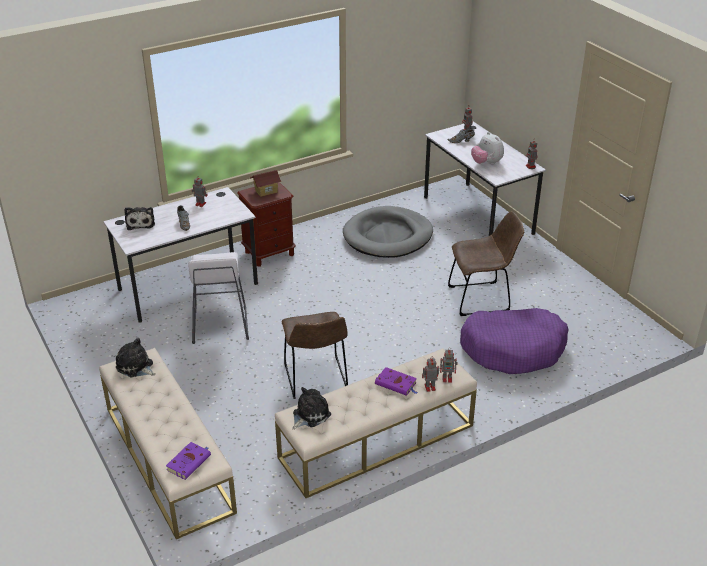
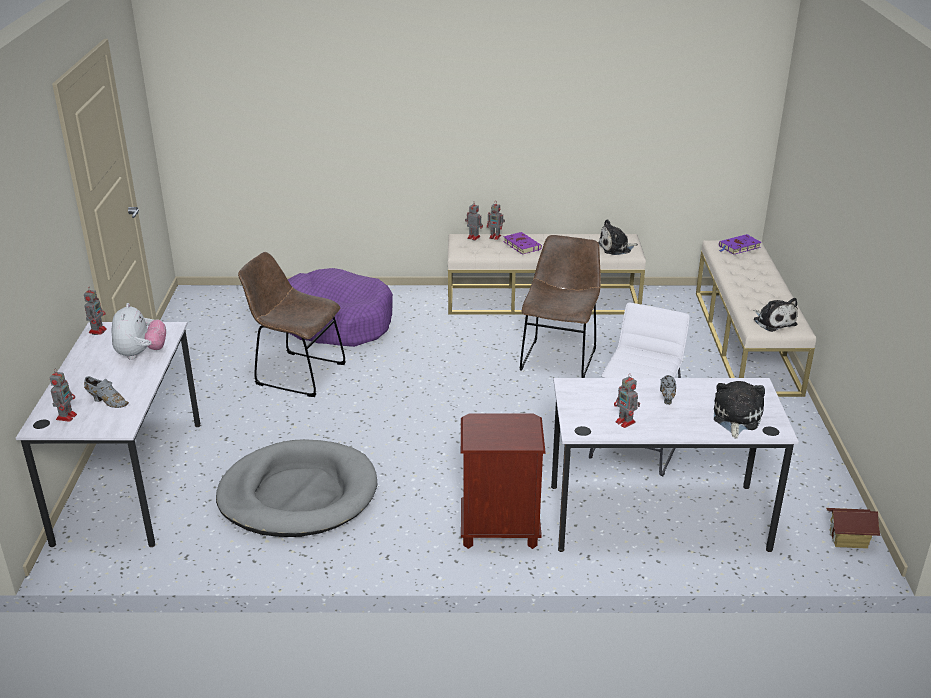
camera: 150 degrees left, 5 degrees down
(266, 191) = (498, 434): toy house -> toy house (848, 539)

